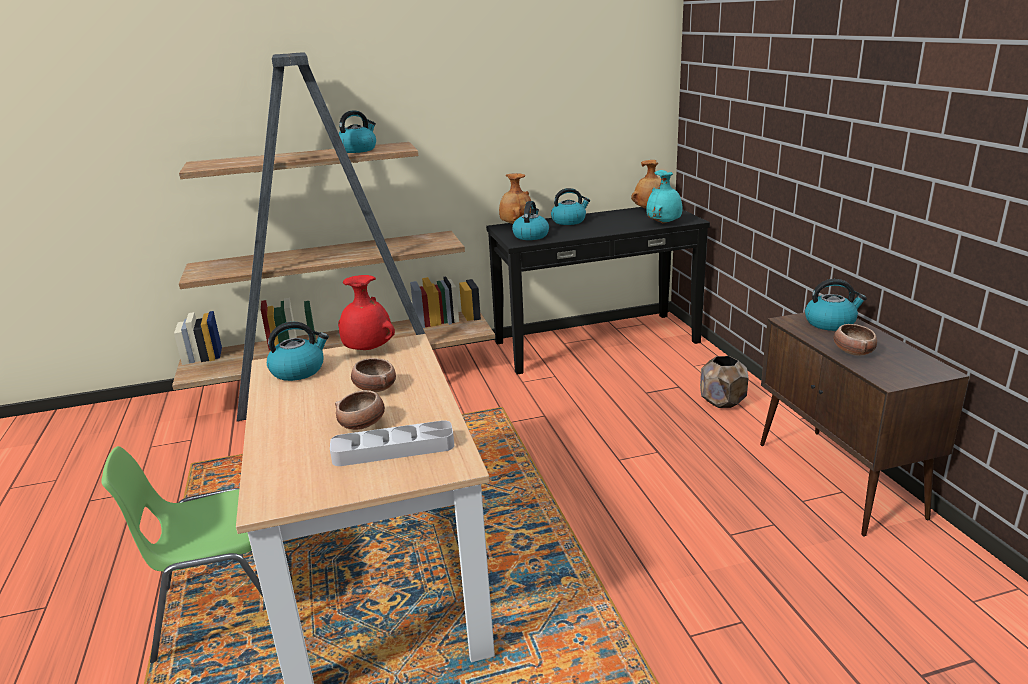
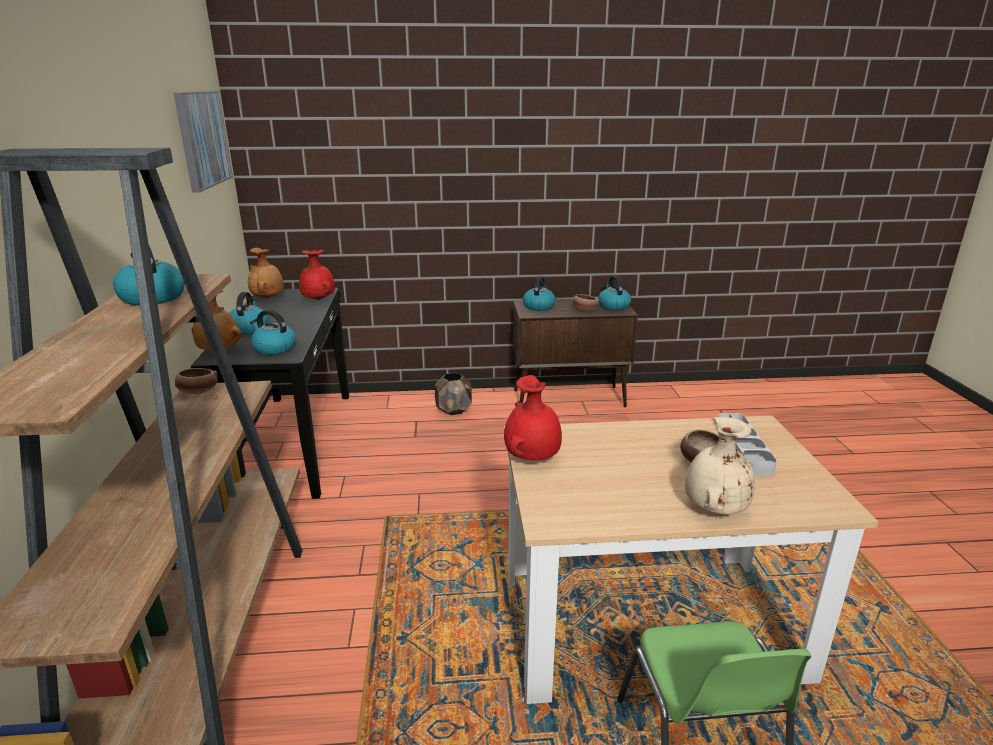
camera: 80 degrees left, 0 degrees up
(278, 430) = (714, 507): none -> beige vase
(298, 370) = (572, 500): kettle -> kettle (613, 306)
(375, 388) = (629, 454): bowl -> bowl (197, 392)
(607, 52) = (202, 139): none -> picture
(664, 223) = (319, 299): turquoise vase -> red vase

